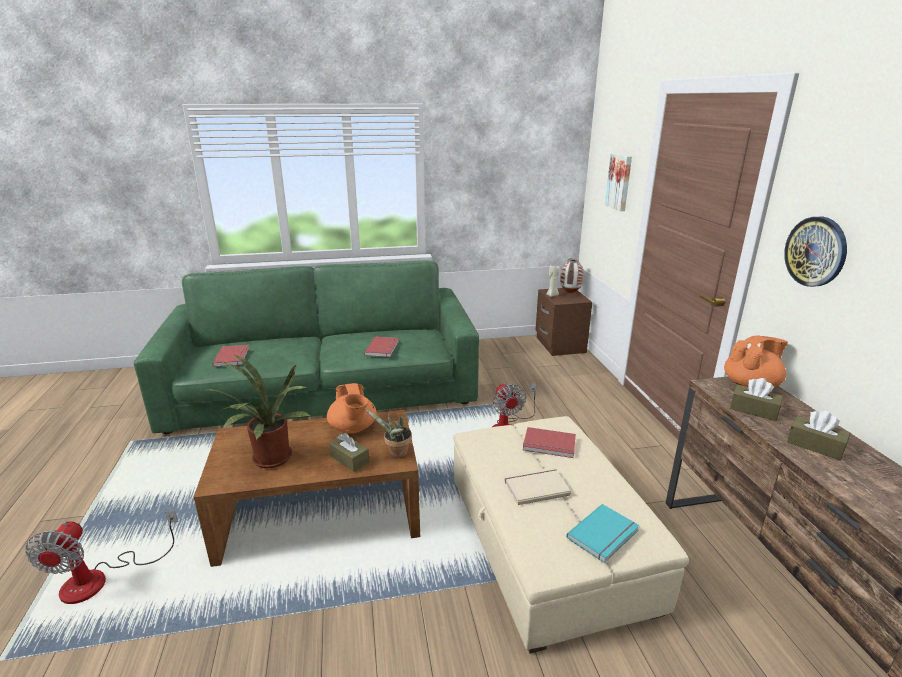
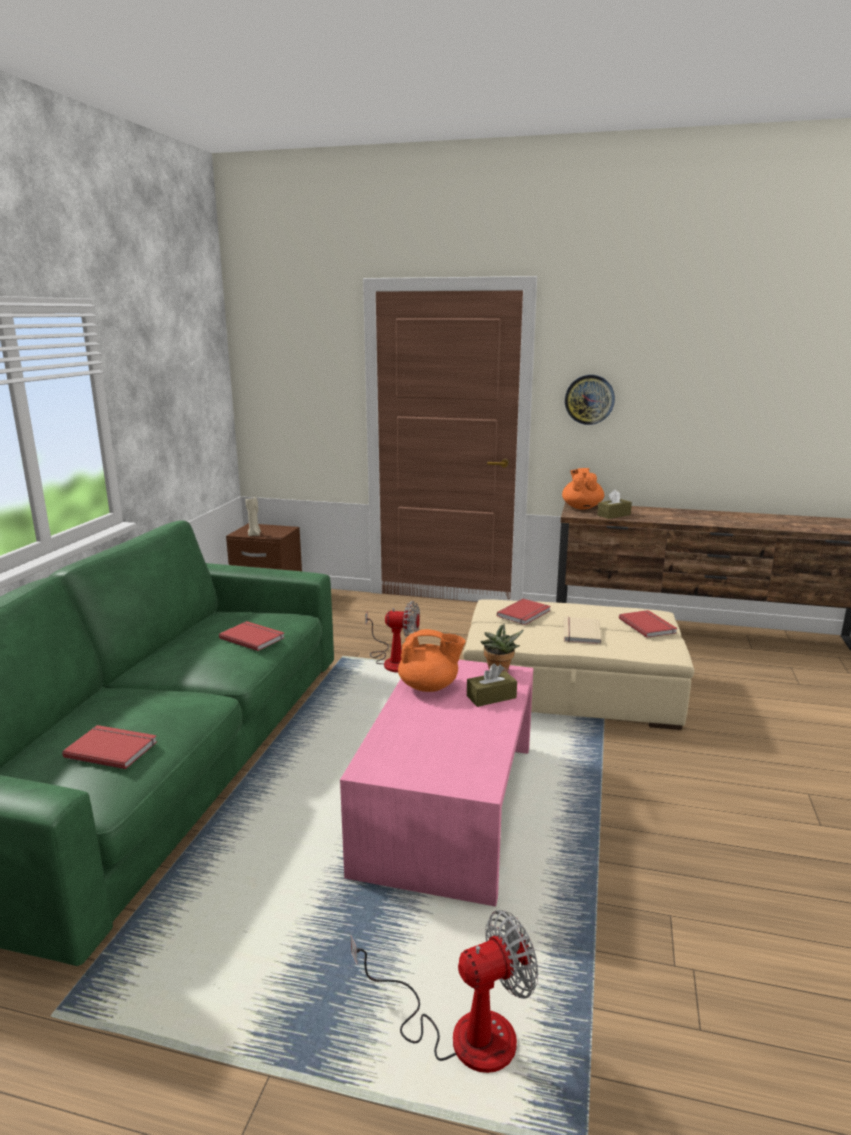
camera: 65 degrees left, 5 degrees down
(101, 579) = (461, 1031): fan -> fan turned 45 degrees counterclockwise
(269, 461) = (457, 744): potted plant -> none
(320, 512) = (447, 805): brown coffee table -> pink coffee table
(570, 293) = (263, 528): vase -> none
(604, 535) = (648, 625): turquoise book -> red book
(620, 181) = (313, 385): picture -> none
(815, 445) = (662, 516): brown tissue box -> none

